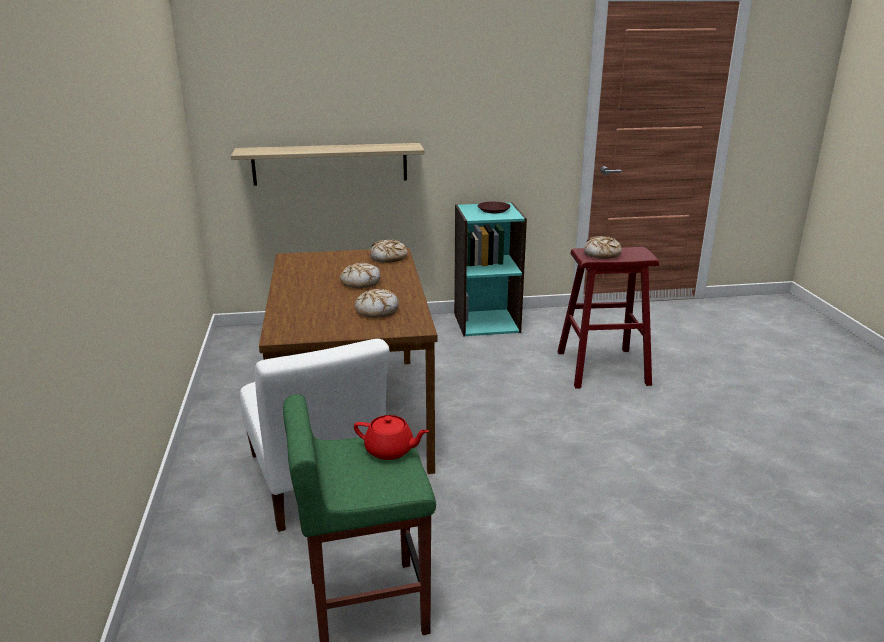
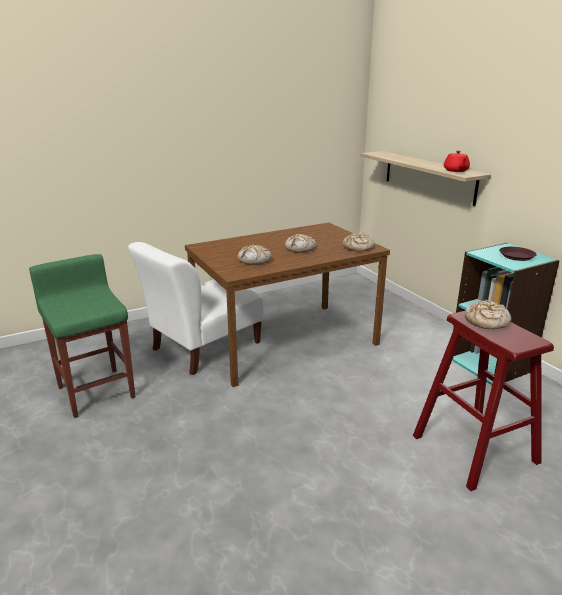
camera: 70 degrees right, 0 degrees up
(390, 450) = (101, 307): red teapot -> red teapot (455, 171)

